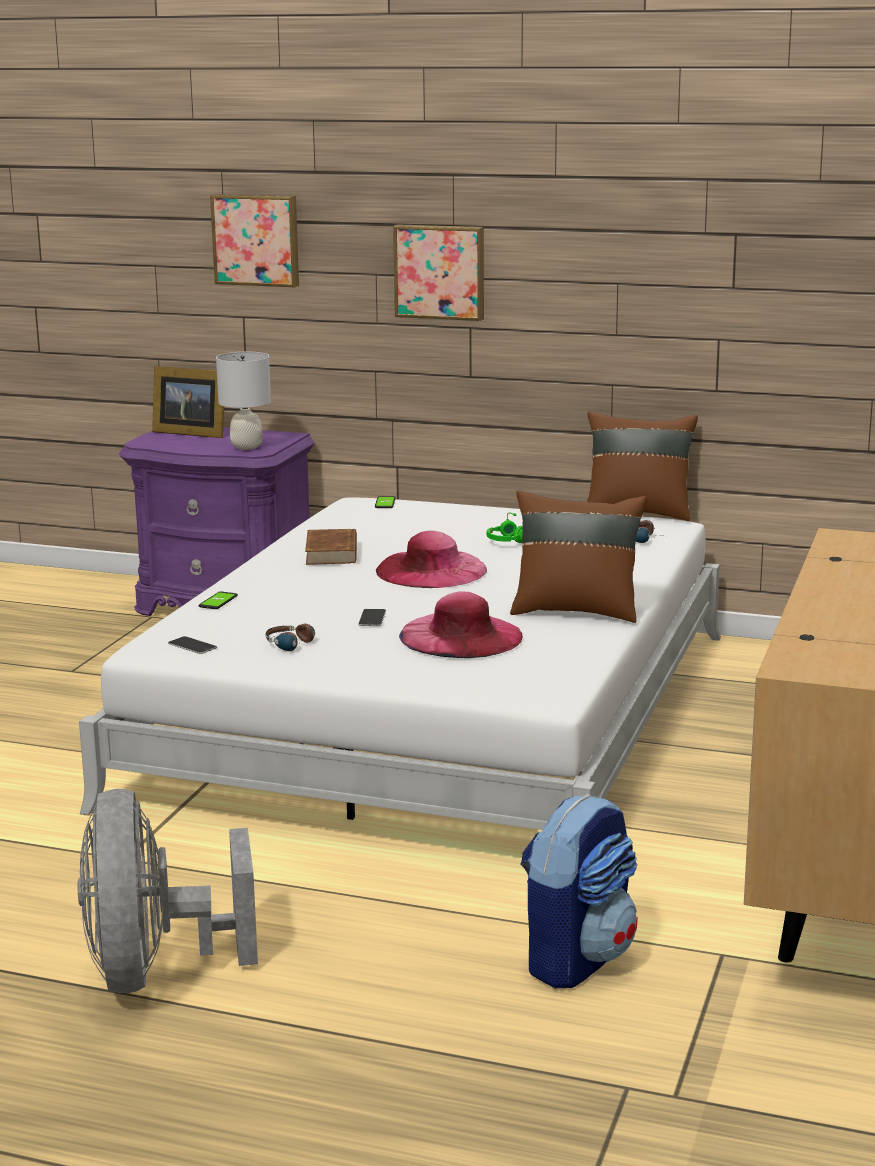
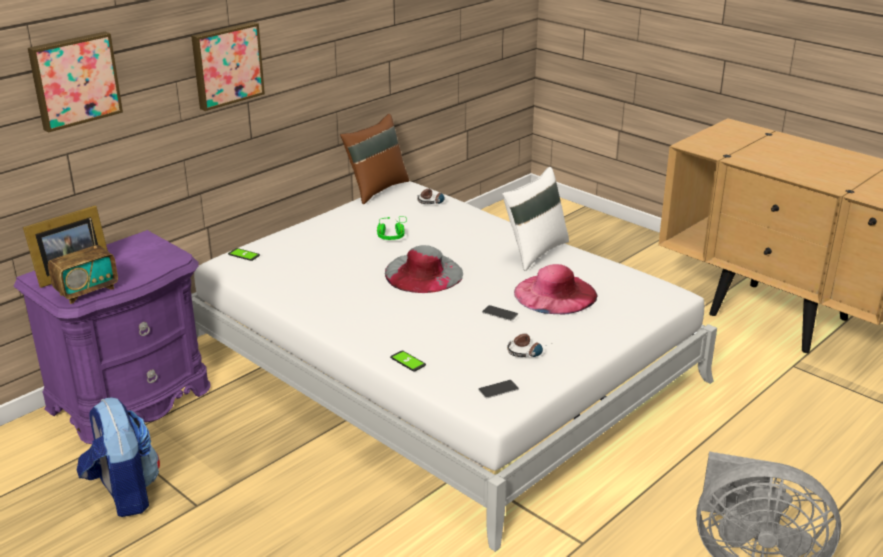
camera: 65 degrees left, 10 degrees up
(159, 443) = (87, 291): none -> radio
(245, 448) = (157, 260): grey table lamp -> none
(332, 552) = (345, 297): brown book -> none
(431, 570) = (423, 273): pink hat -> grey hat
(576, 611) = (534, 252): brown pillow -> white pillow
(577, 958) = (784, 407): backpack -> backpack (124, 494)

